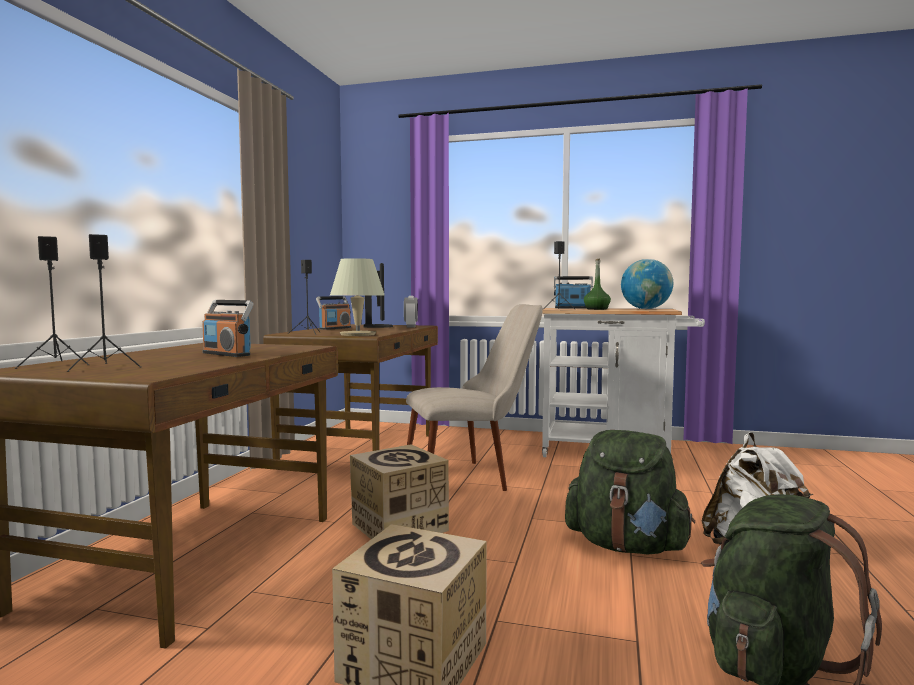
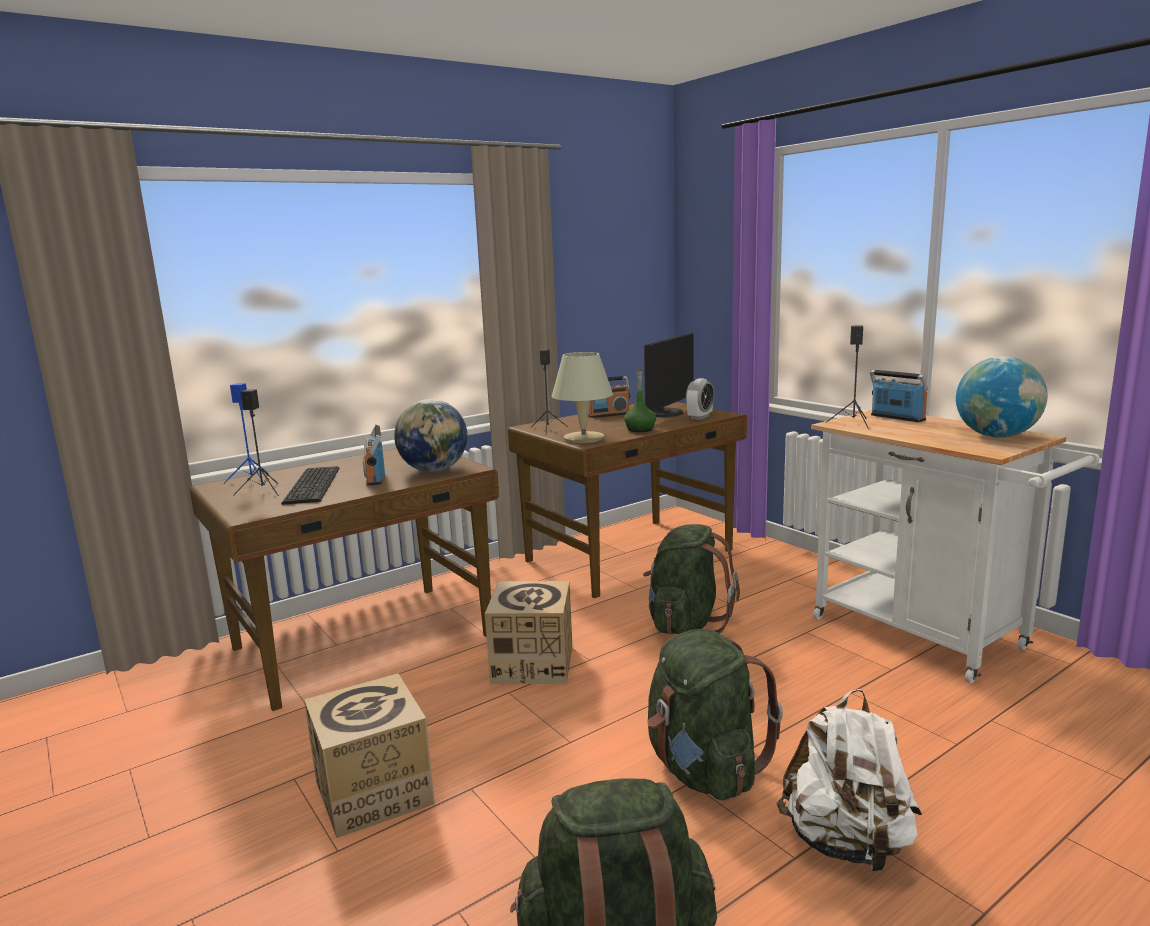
camera: 40 degrees right, 10 degrees up
(57, 364) = (252, 480): black speaker -> blue speaker
(165, 360) = (315, 484): none -> keyboard
(279, 348) = (434, 470): none -> globe
(472, 477) = (686, 624): beige chair -> green backpack
(596, 309) = (908, 429): green bottle -> green bottle (640, 429)

